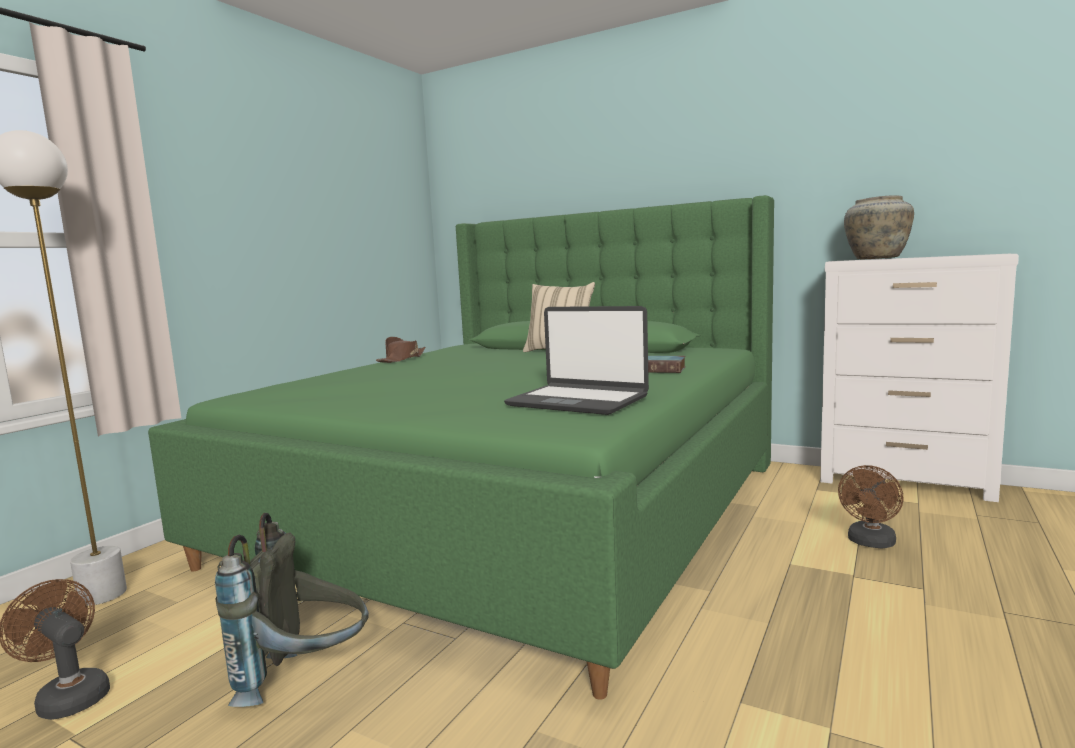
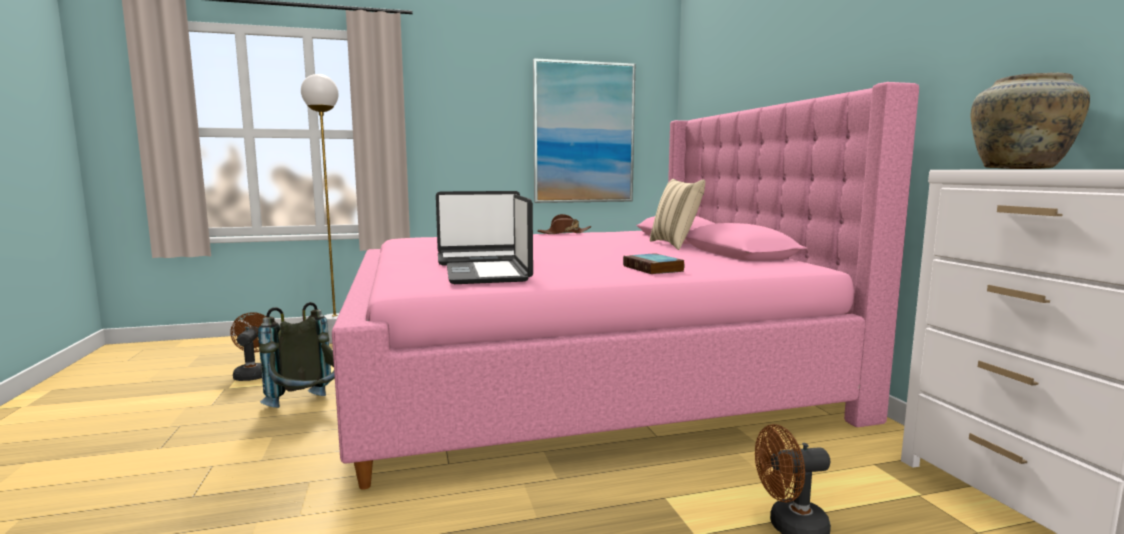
camera: 45 degrees right, 0 degrees up
(356, 237) = (584, 133): none -> picture
(484, 393) = (482, 259): none -> laptop
(520, 509) = (580, 374): green bed -> pink bed

